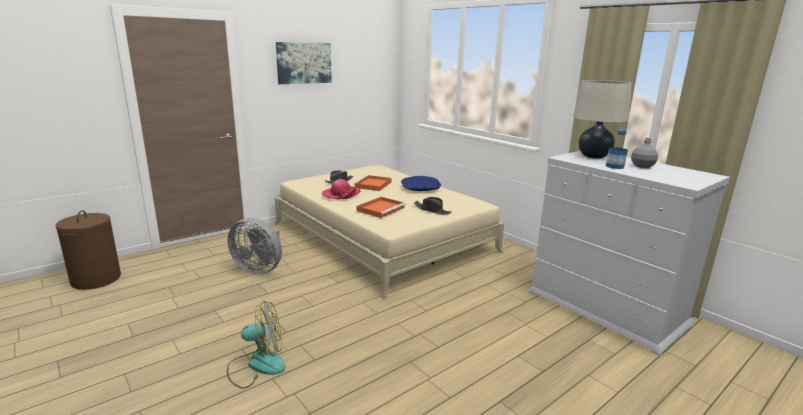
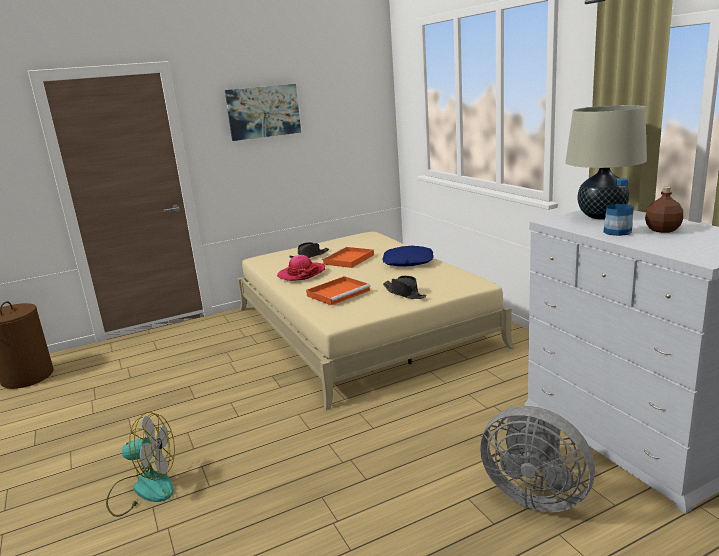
camera: 15 degrees right, 0 degrees up
(259, 269) = (198, 367): grey fan -> grey fan (534, 494)
(642, 166) = (662, 230): grey bottle -> brown bottle

